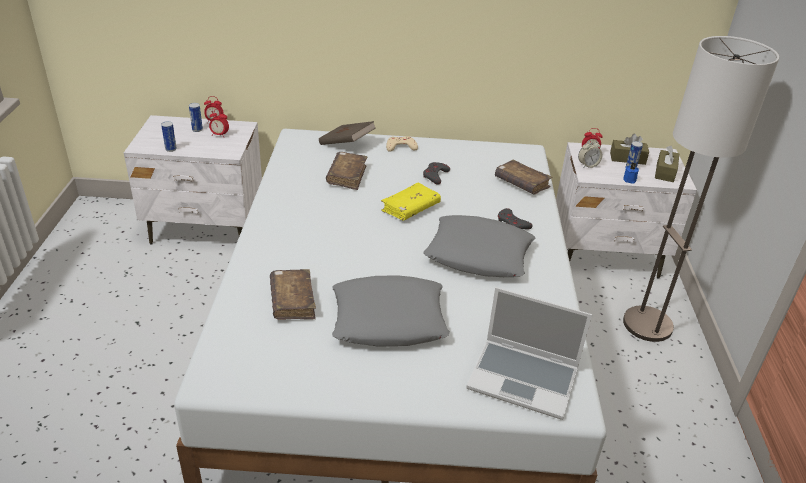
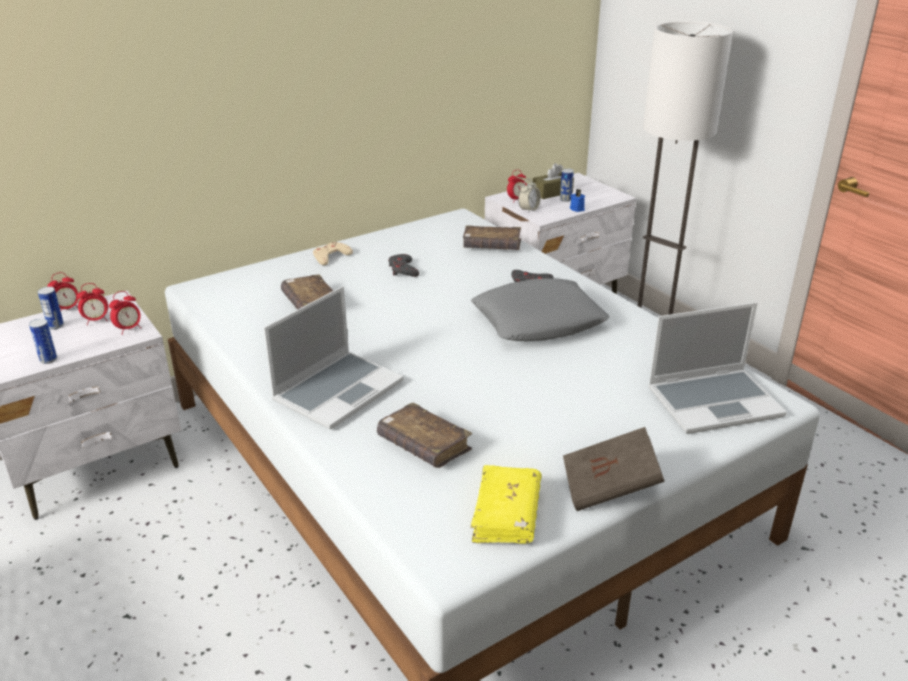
camera: 35 degrees left, 5 degrees down
(228, 148) = (129, 329): none -> alarm clock
(290, 240) = (338, 390): none -> laptop
(347, 144) = (268, 275): brown book -> brown book (609, 488)
(389, 319) = (539, 413): grey pillow -> none
(410, 208) = (420, 308): yellow book -> yellow book (506, 514)
(665, 172) = (595, 193): brown tissue box -> none

